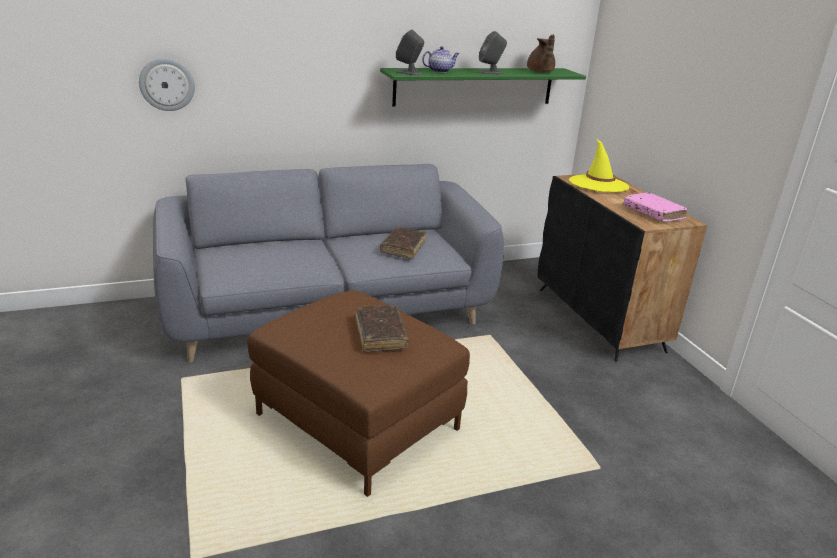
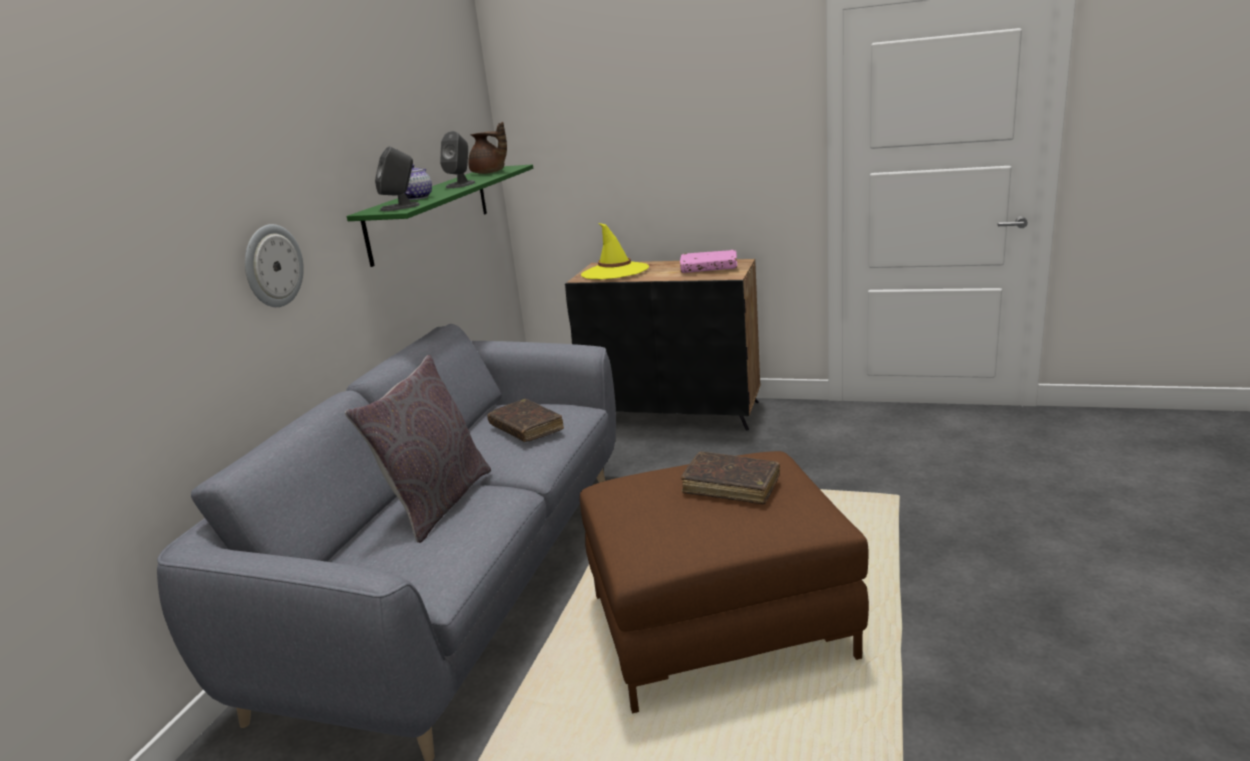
camera: 50 degrees left, 5 degrees down
(167, 84) = (90, 340): wall clock -> wall clock (272, 266)
(298, 252) = (437, 503): none -> grey pillow

